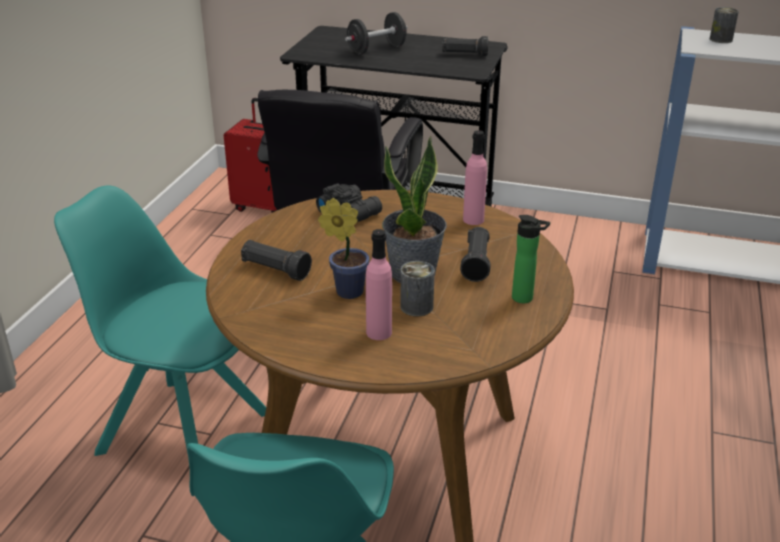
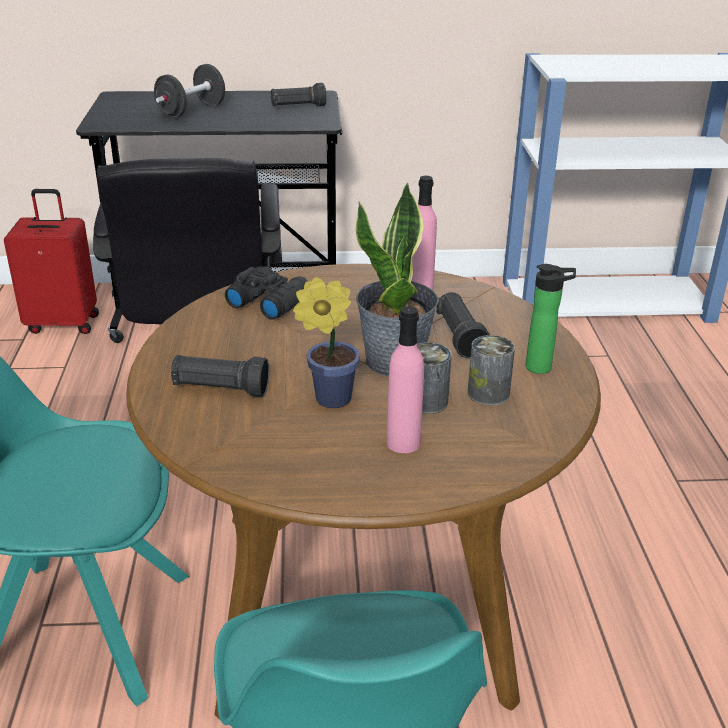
camera: 20 degrees left, 0 degrees up
(721, 39) = (576, 62): can -> can (488, 393)

